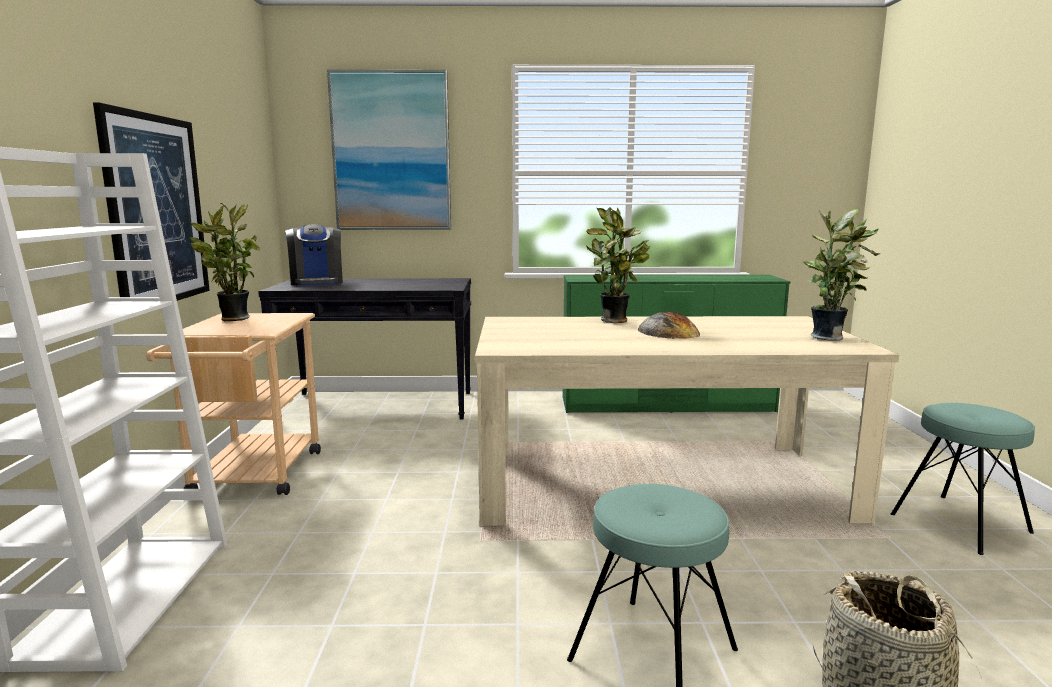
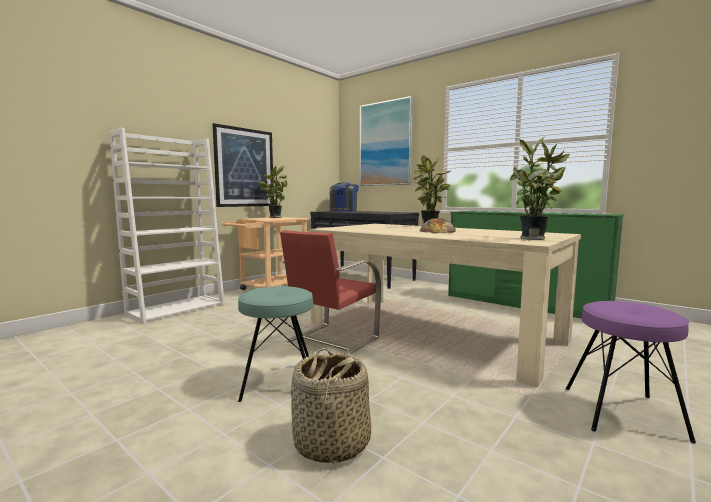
camera: 40 degrees right, 5 degrees down
(573, 547) = (331, 340): none -> red chair
(960, 523) = (622, 412): turquoise stool -> purple stool

